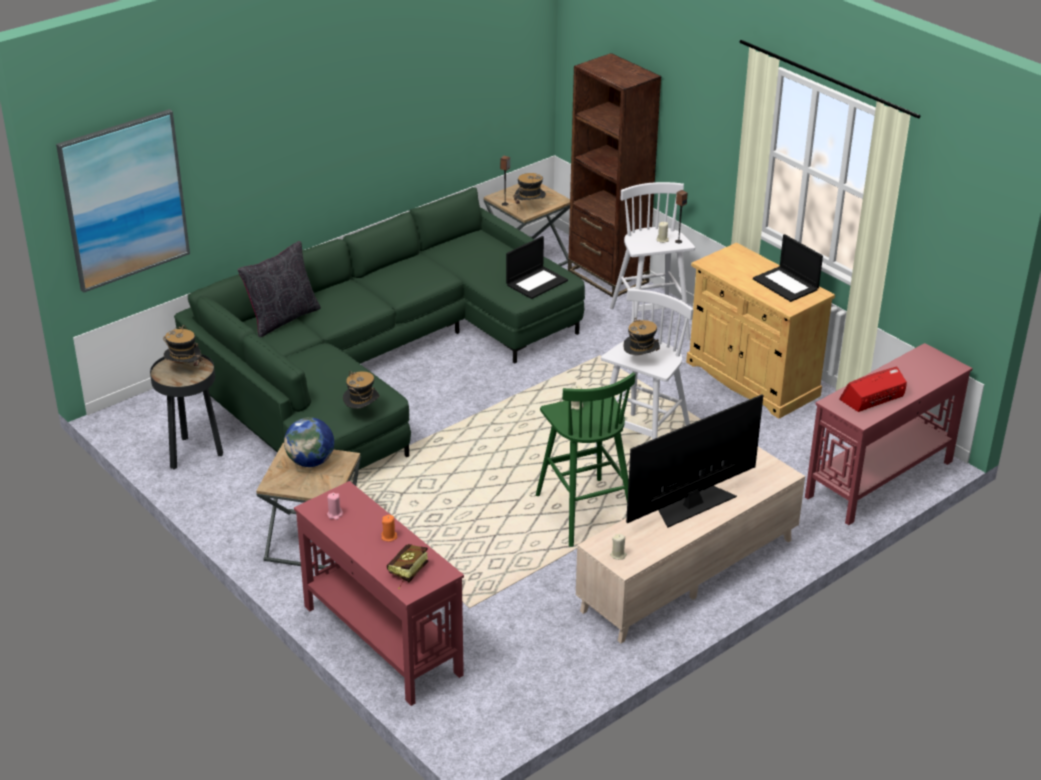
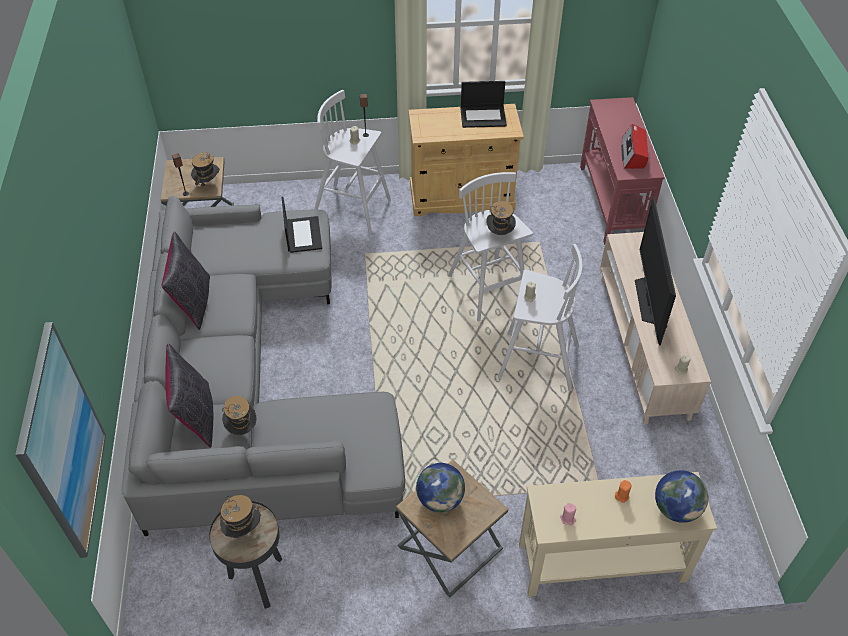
camera: 55 degrees left, 15 degrees up
(362, 413) = (385, 430): hat -> hat (242, 429)
(378, 363) = (249, 384): green sofa -> grey sofa
(382, 639) = (600, 562): red console table -> beige console table
(395, 265) = (193, 302): none -> black pillow
(405, 573) = (676, 508): book -> globe
(584, 511) = (536, 361): green stool -> white stool
(607, 276) = (273, 196): brown bookcase -> none

